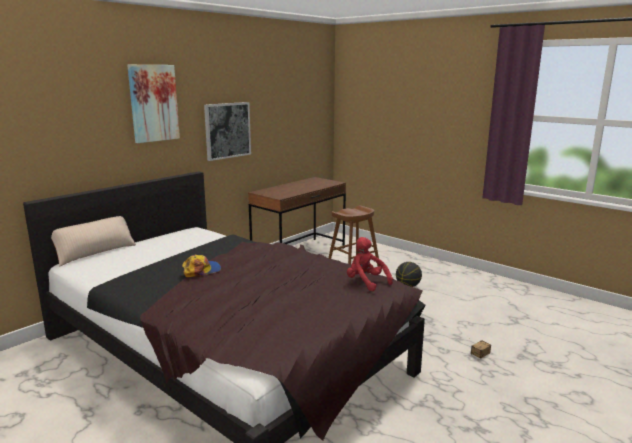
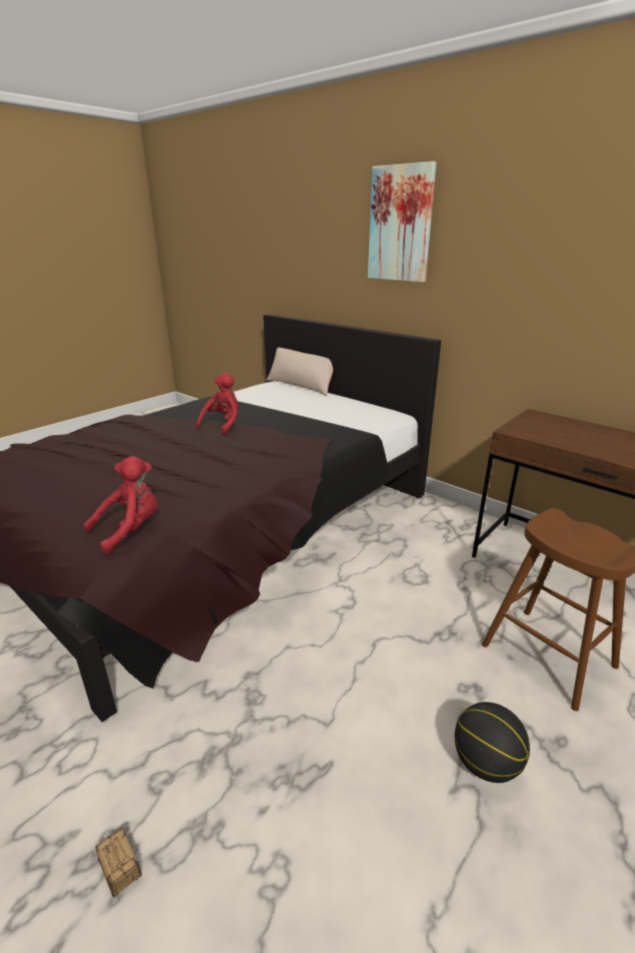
camera: 90 degrees right, 10 degrees up
(201, 270) = (223, 425): cap -> red plush toy
(227, 130) = (518, 285): picture -> none

